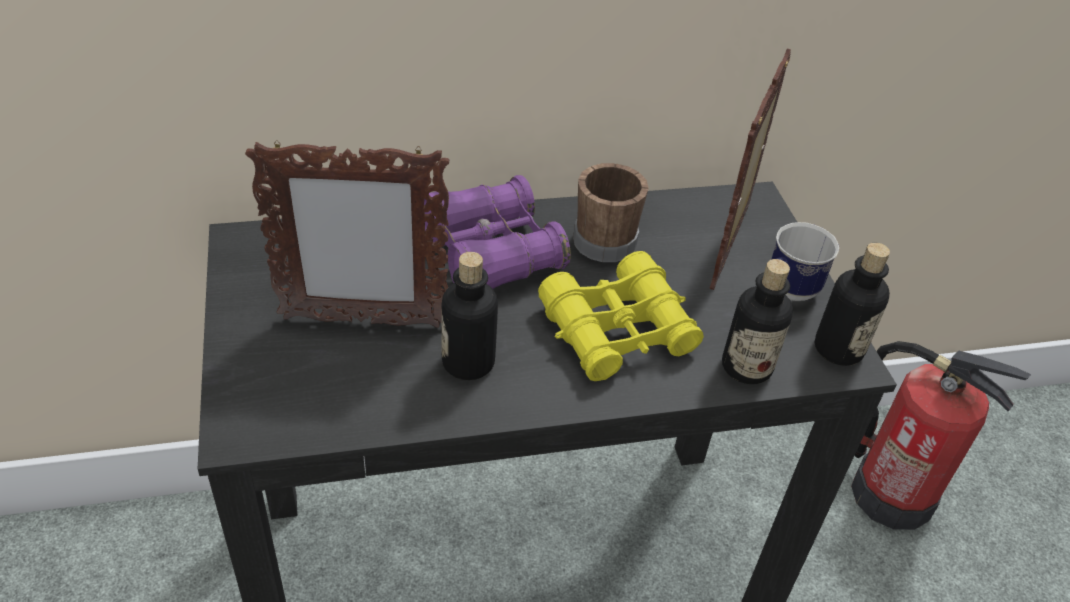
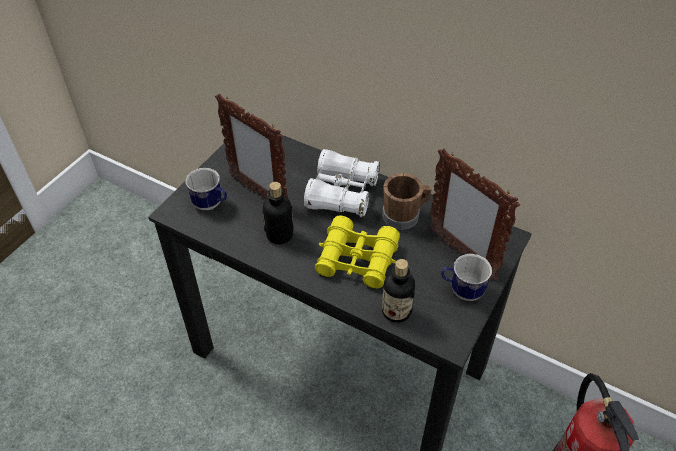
camera: 45 degrees right, 5 degrees up
(299, 381) = (211, 205): none -> mug
(490, 254) = (342, 193): purple binoculars -> white binoculars
(730, 247) = (461, 253): picture frame -> picture frame turned 105 degrees counterclockwise
(838, 349) = (453, 332): bottle -> none

